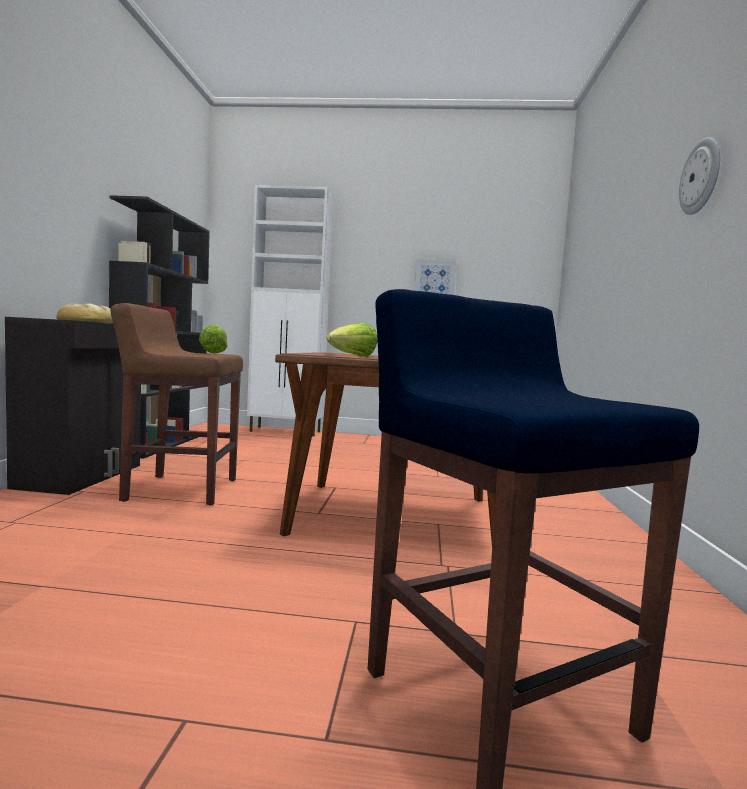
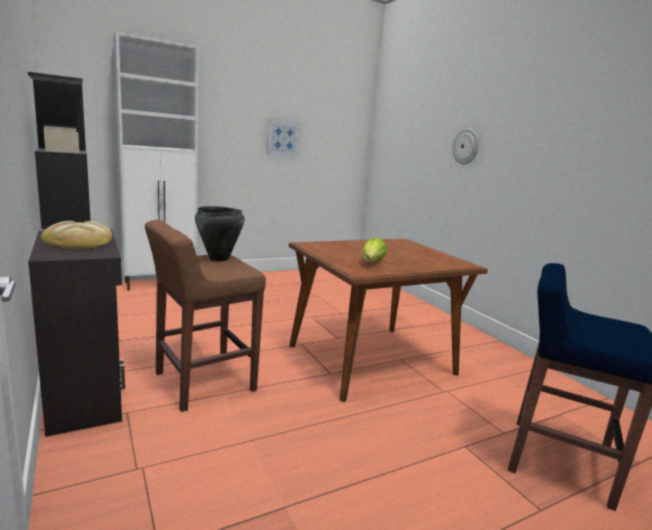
camera: 35 degrees left, 10 degrees up
(212, 353) = (219, 259): lettuce -> black cooking pot
(701, 177) = (537, 135): wall clock -> wall clock (466, 146)

